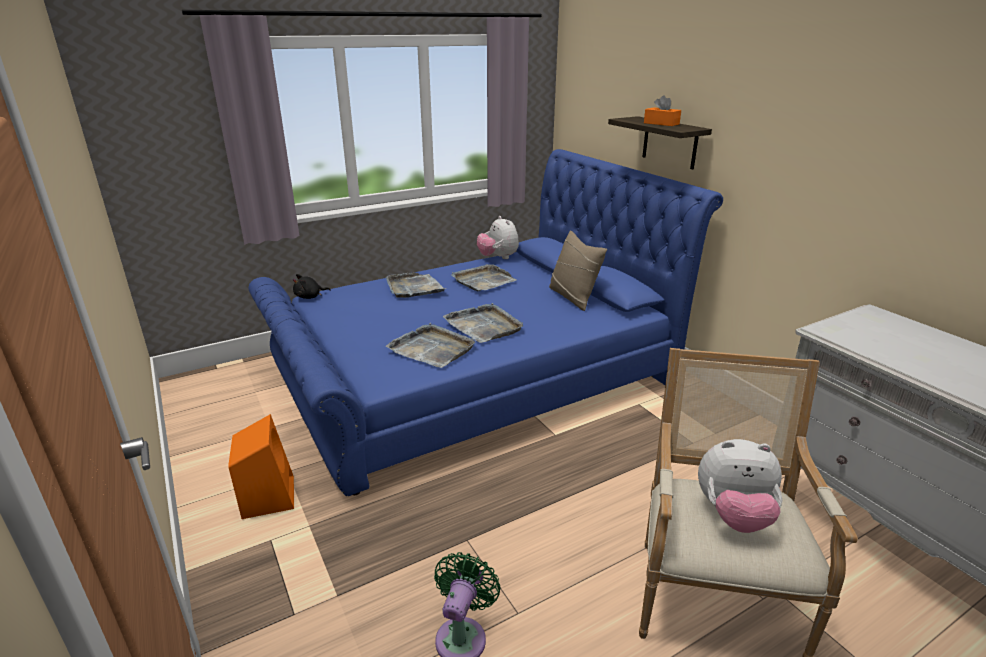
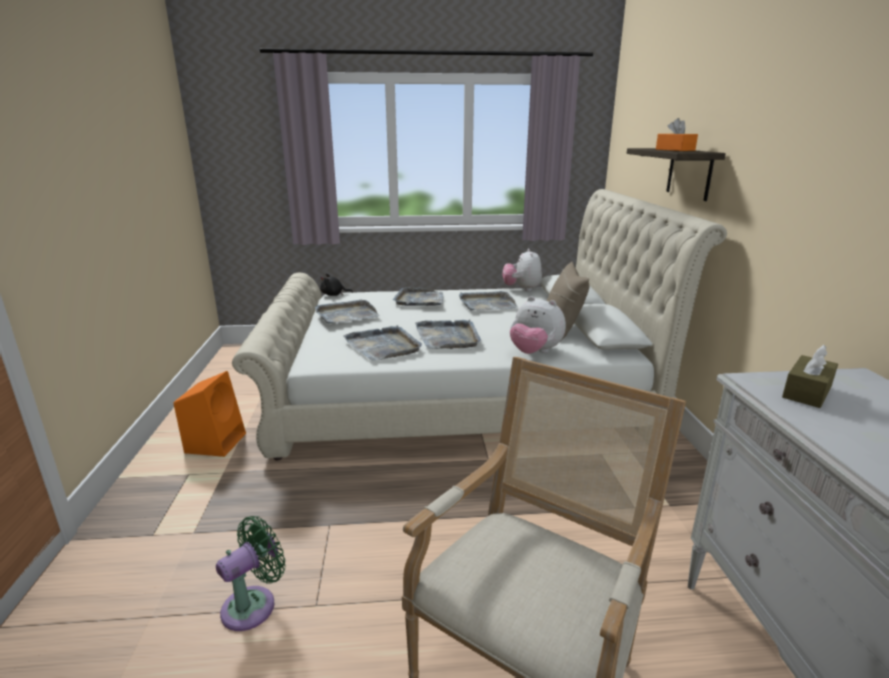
camera: 25 degrees right, 5 degrees down
(355, 320) = (346, 315): none -> grey tray
(474, 372) = (458, 389): blue bed -> beige bed
(733, 515) = (534, 570): plush toy -> plush toy (534, 352)
(860, 332) = (807, 392): none -> brown tissue box

